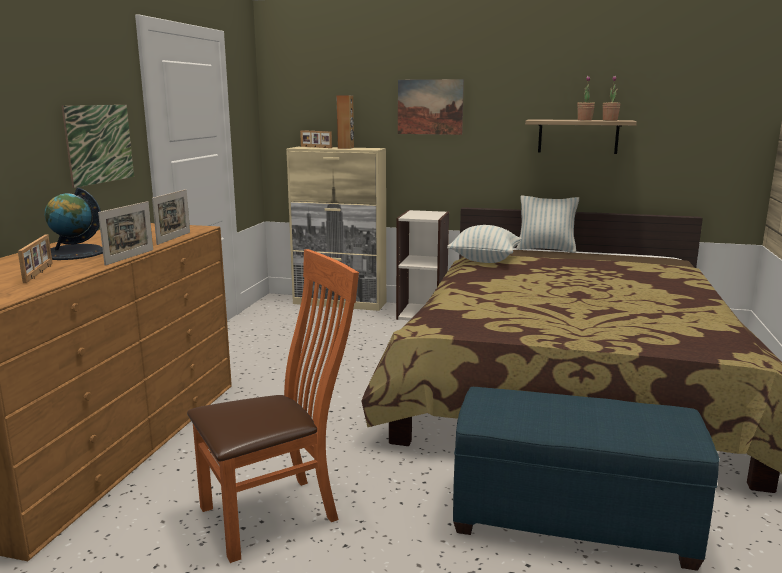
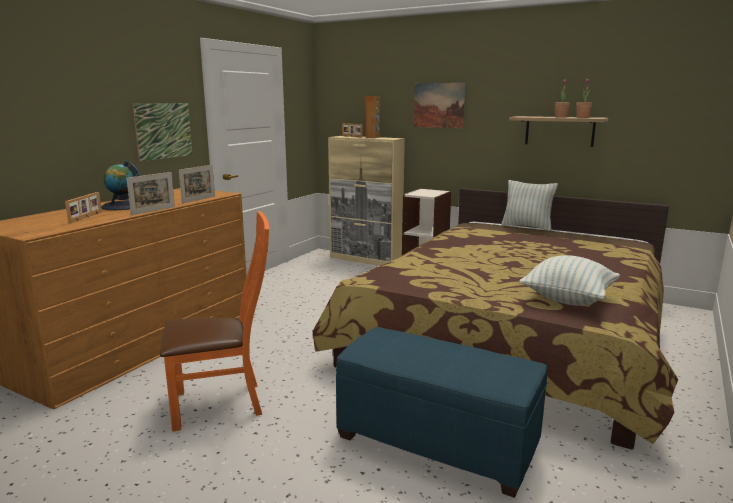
camera: 15 degrees right, 0 degrees up
(484, 260) = (462, 232): pillow -> pillow (568, 299)

